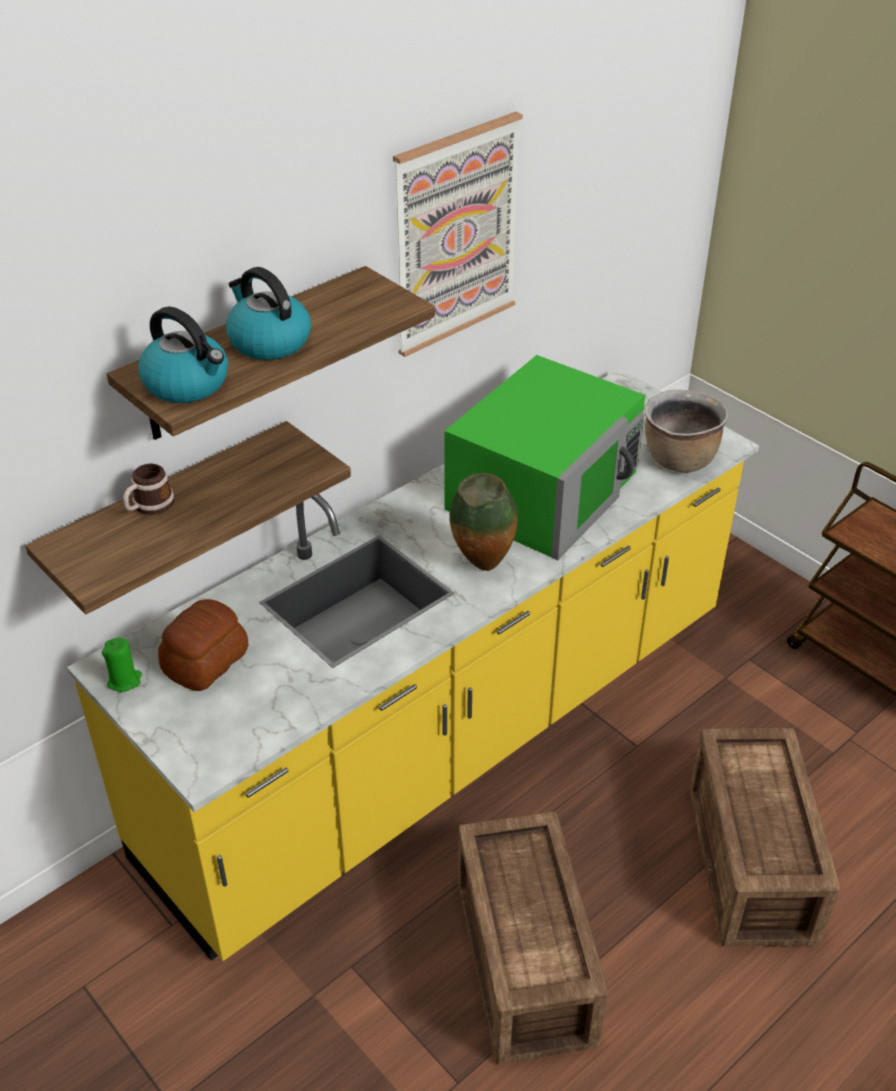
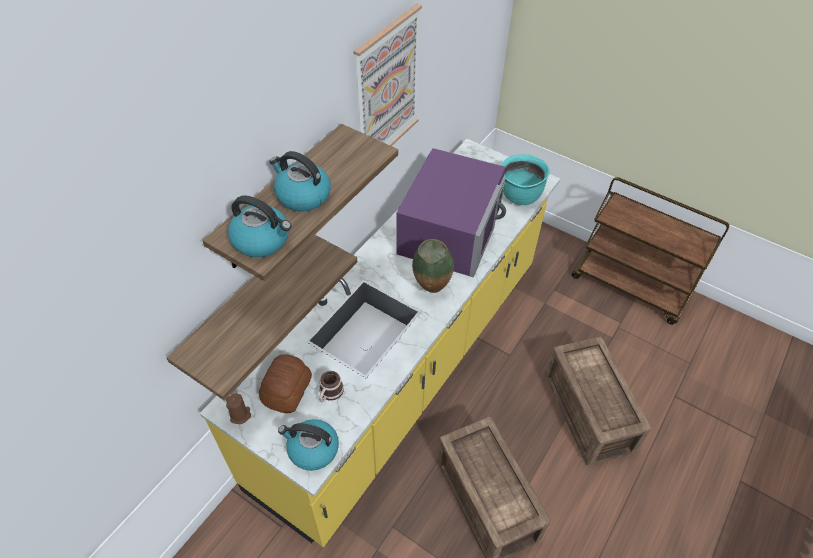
camera: 15 degrees left, 10 degrees up
(124, 680) = (240, 415): green candle -> brown candle
(149, 507) = (239, 311): mug -> mug (329, 393)
(214, 746) = (312, 449): none -> kettle
(544, 490) = (450, 230): green microwave -> purple microwave
(678, 459) = (519, 196): brown cooking pot -> turquoise cooking pot

